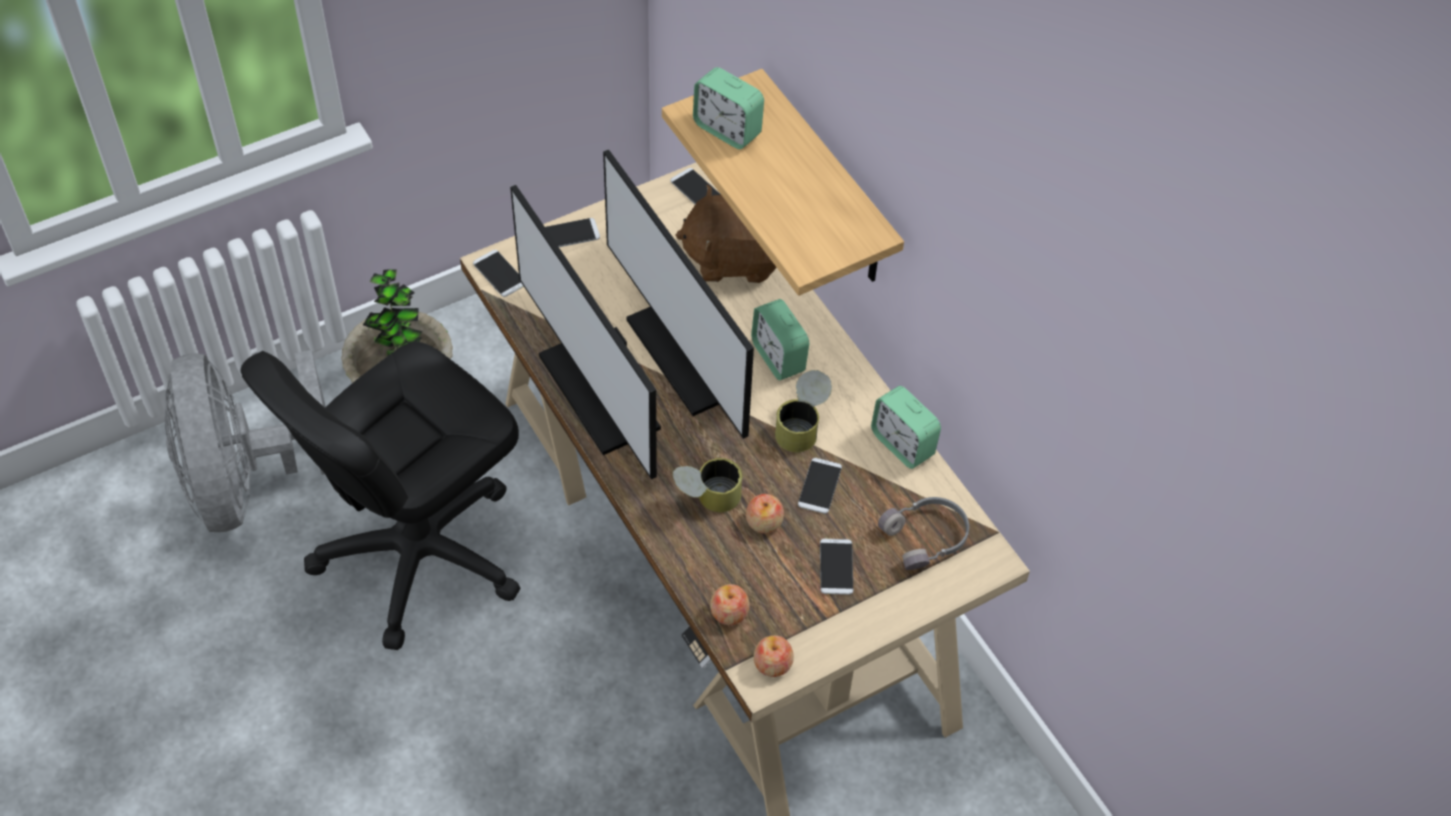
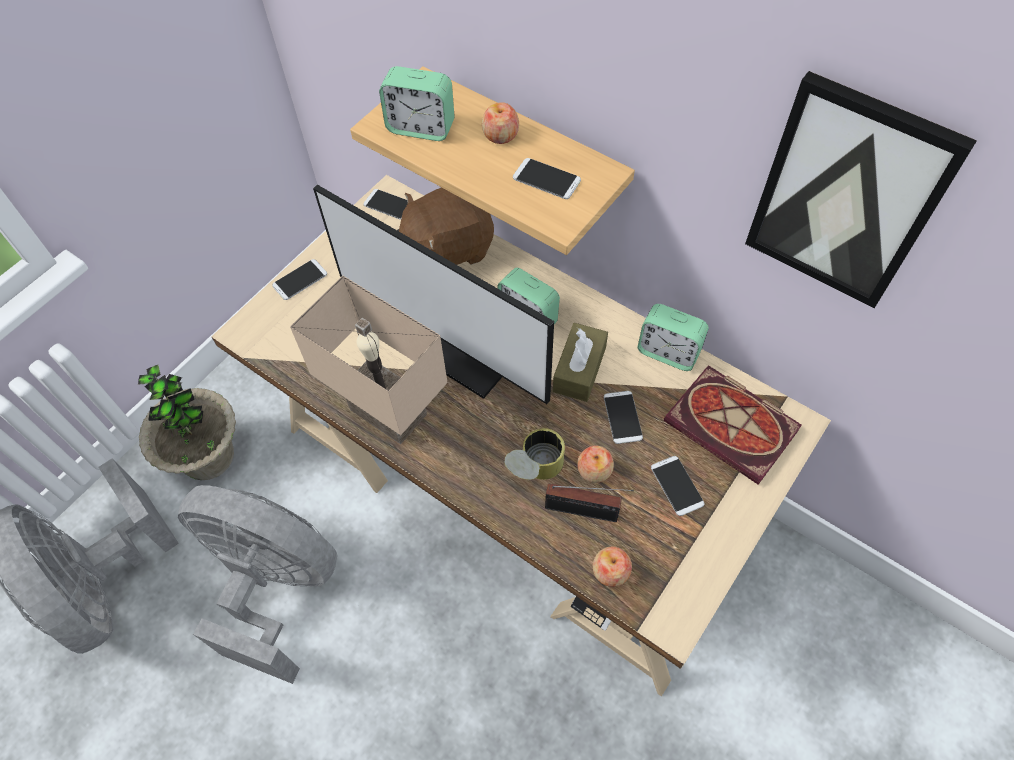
camera: 20 degrees left, 5 degrees up
(418, 553) = (274, 585): black office chair -> grey fan
(499, 274) = (253, 337): phone -> phone (546, 179)
(599, 392) = (391, 410): monitor -> beige table lamp
(735, 554) = (585, 511): none -> radio
(772, 664) = (675, 605): apple -> apple (500, 135)
(802, 426) = (579, 369): can -> brown tissue box
(927, 538) = (734, 426): grey headphones -> book
(1035, 326) = (847, 195): none -> picture

